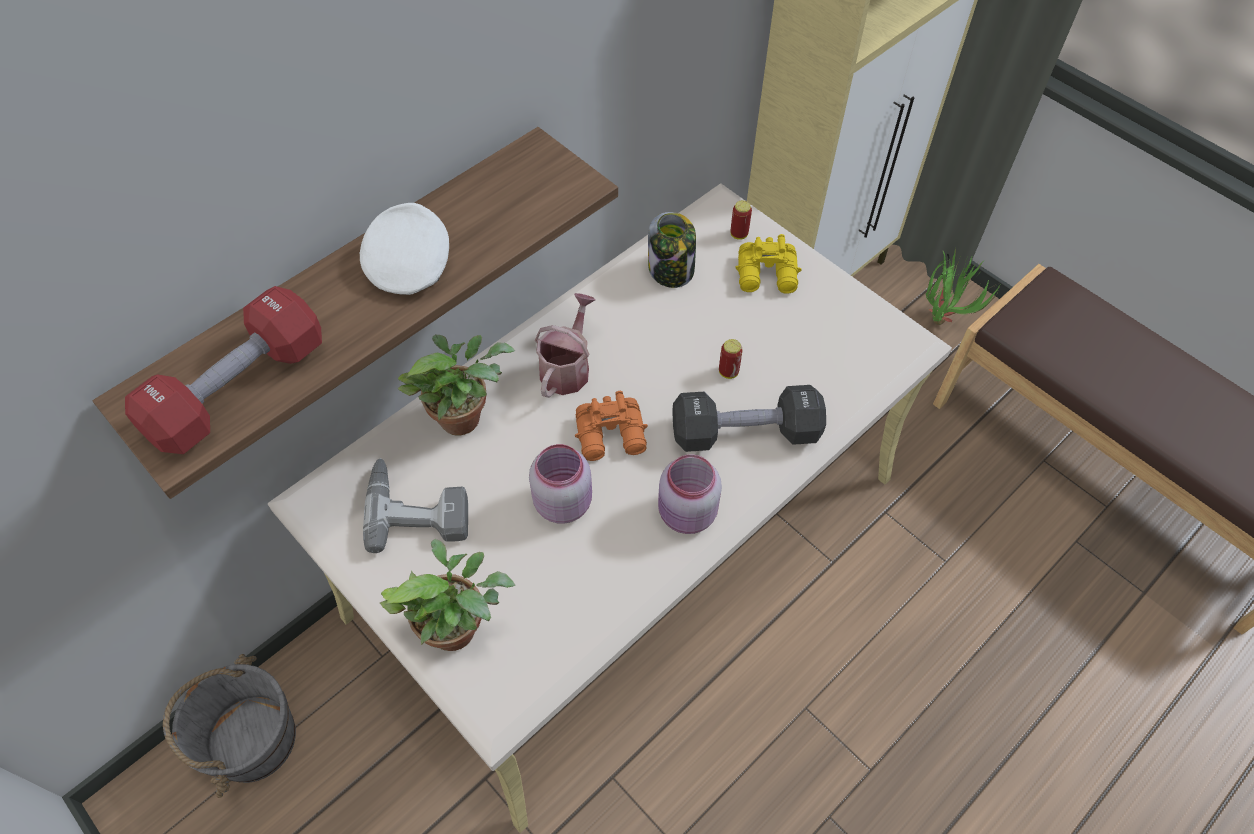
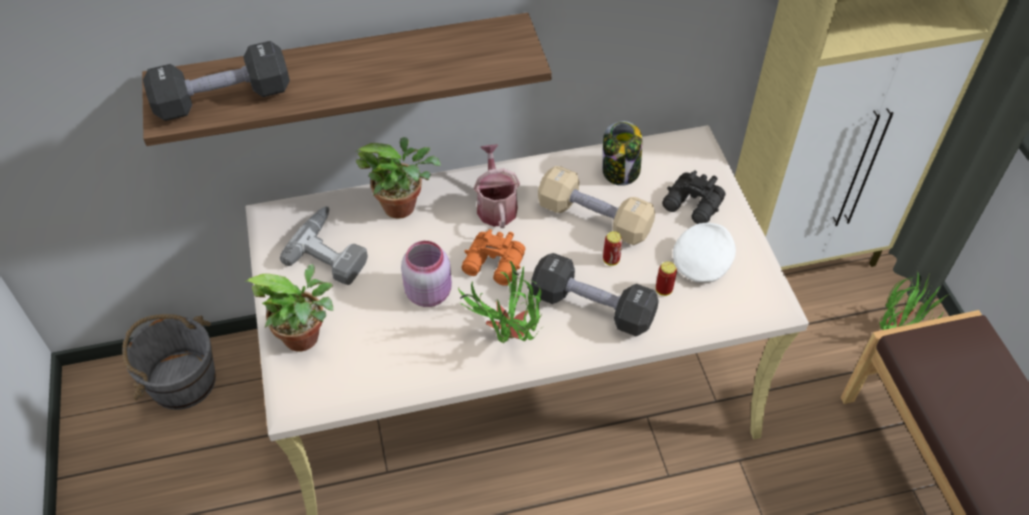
camera: 30 degrees right, 5 degrees down
(239, 389) = (223, 99): red dumbbell -> black dumbbell
(409, 263) = (377, 66): white cap -> white cap (702, 260)
(567, 367) = (496, 205): watering can -> watering can turned 60 degrees counterclockwise
(680, 335) = (594, 218): none -> beige dumbbell
(686, 515) = (508, 342): pink jar -> potted plant
(739, 234) = (692, 166): can -> can (663, 290)
(768, 276) = (693, 206): yellow binoculars -> black binoculars

